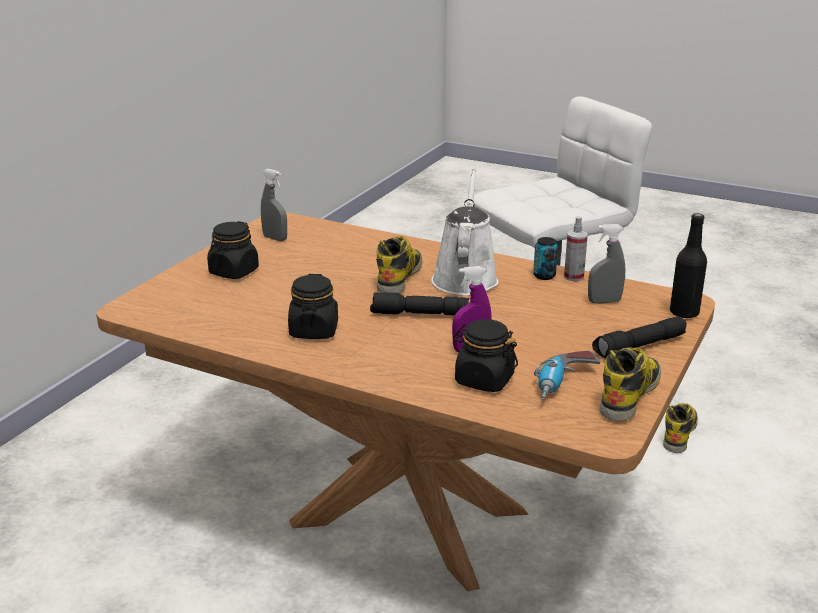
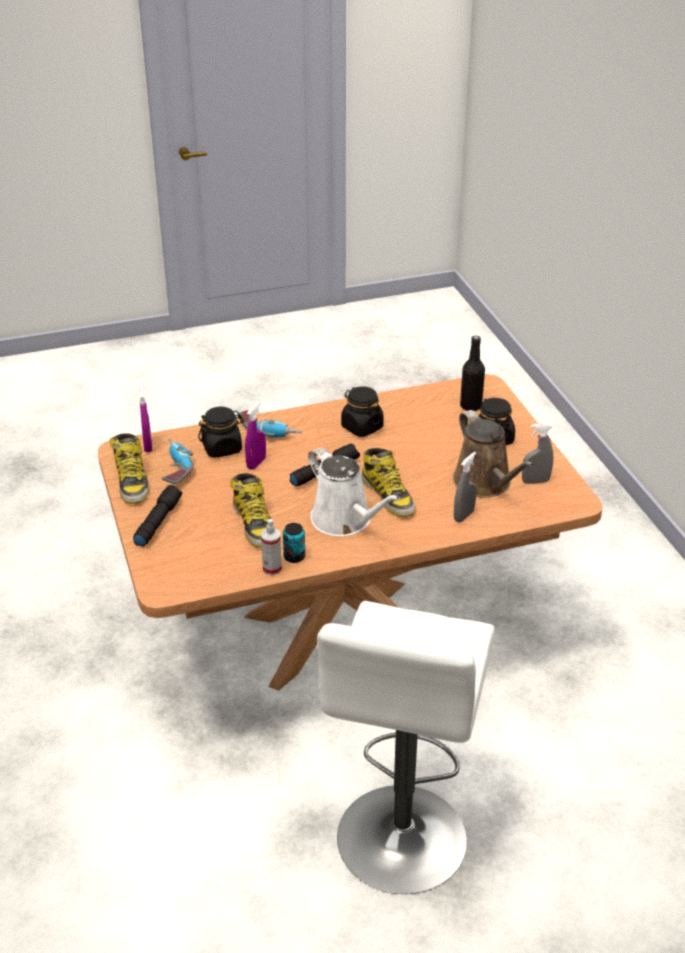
camera: 135 degrees right, 10 degrees up
(311, 252) = (485, 483): none -> brown watering can
(407, 372) = (269, 431): none -> power drill
(567, 424) = (148, 446): none -> purple spray bottle
(604, 301) = (221, 553): grey spray bottle -> grey spray bottle (463, 516)
(679, 433) = (226, 863): boot -> boot (254, 524)
(684, 313) = (154, 574): black bottle -> black bottle (471, 406)

